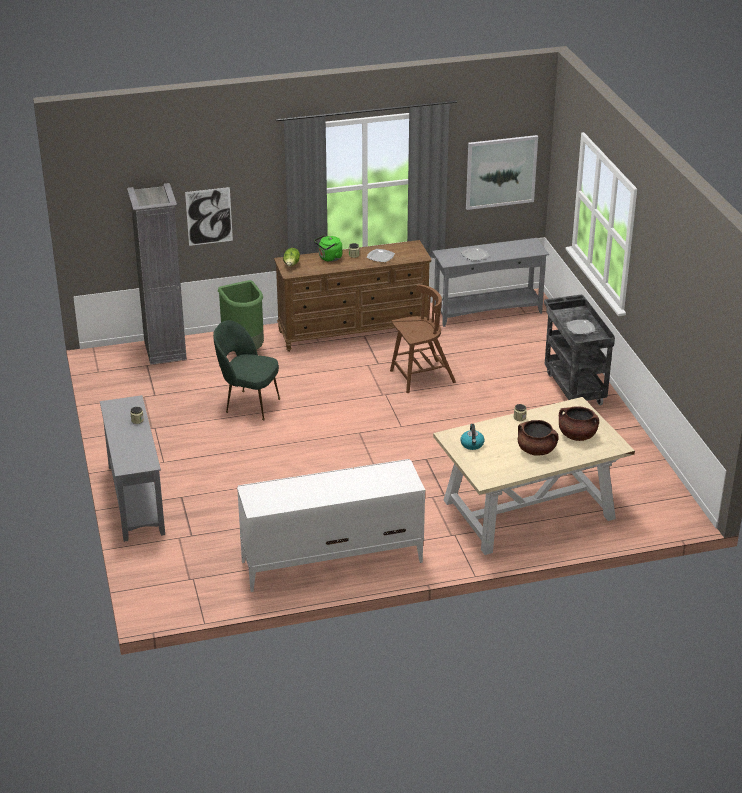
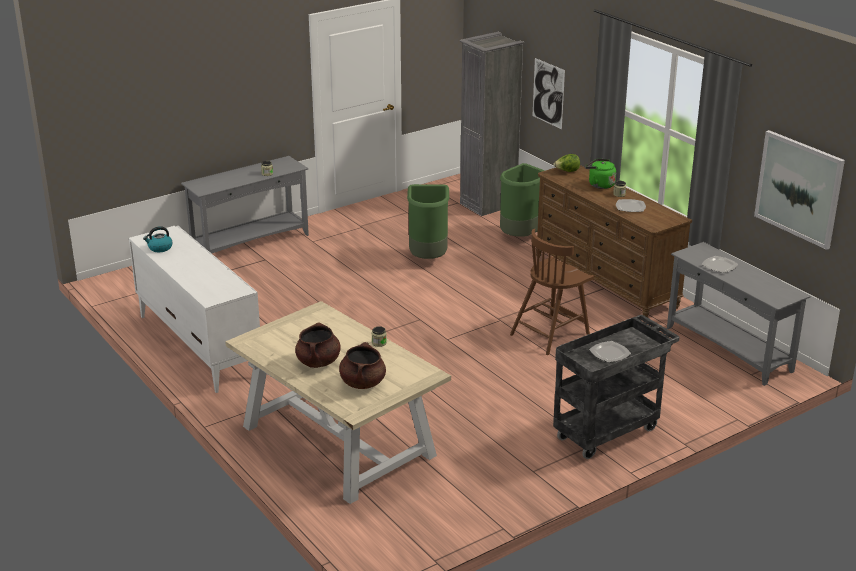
camera: 70 degrees right, 5 degrees down
(248, 404) = (428, 258): green chair -> green trash can
(421, 377) = (551, 333): brown chair -> brown chair turned 90 degrees clockwise
(472, 444) = (309, 324): kettle -> kettle (159, 248)

